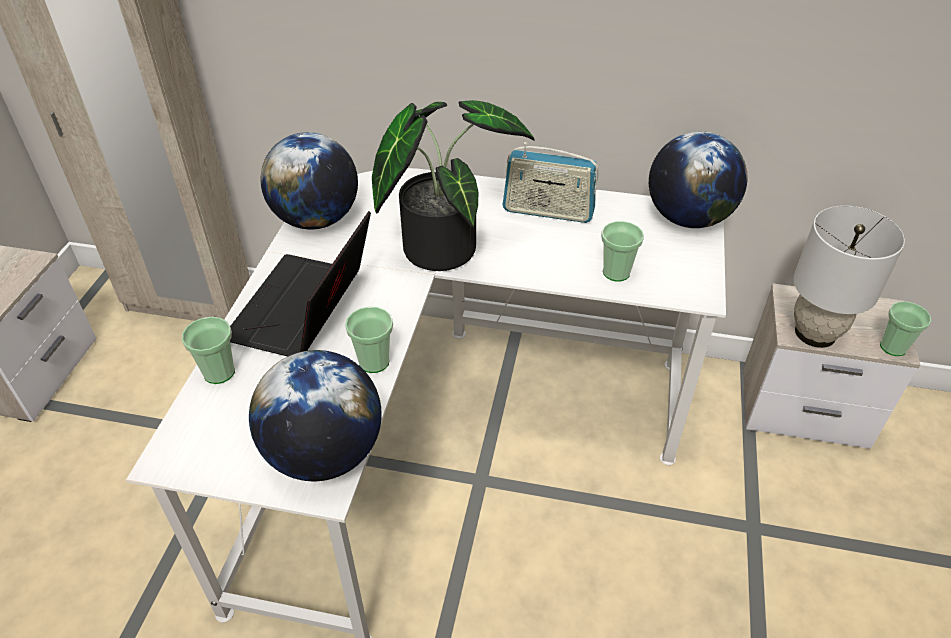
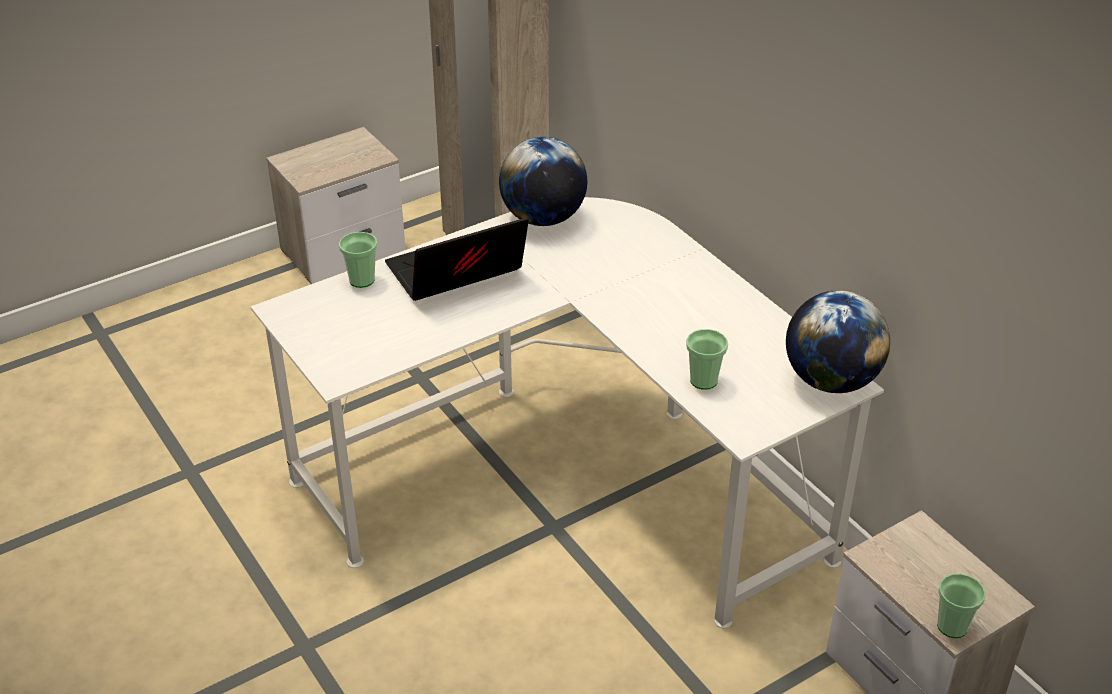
camera: 45 degrees right, 5 degrees down
(325, 454) = (359, 361): globe -> none
(374, 362) = (455, 331): cup -> none
(441, 243) = (606, 284): potted plant -> none
(548, 211) = (721, 308): radio -> none
(815, 333) = (893, 568): white table lamp -> none

